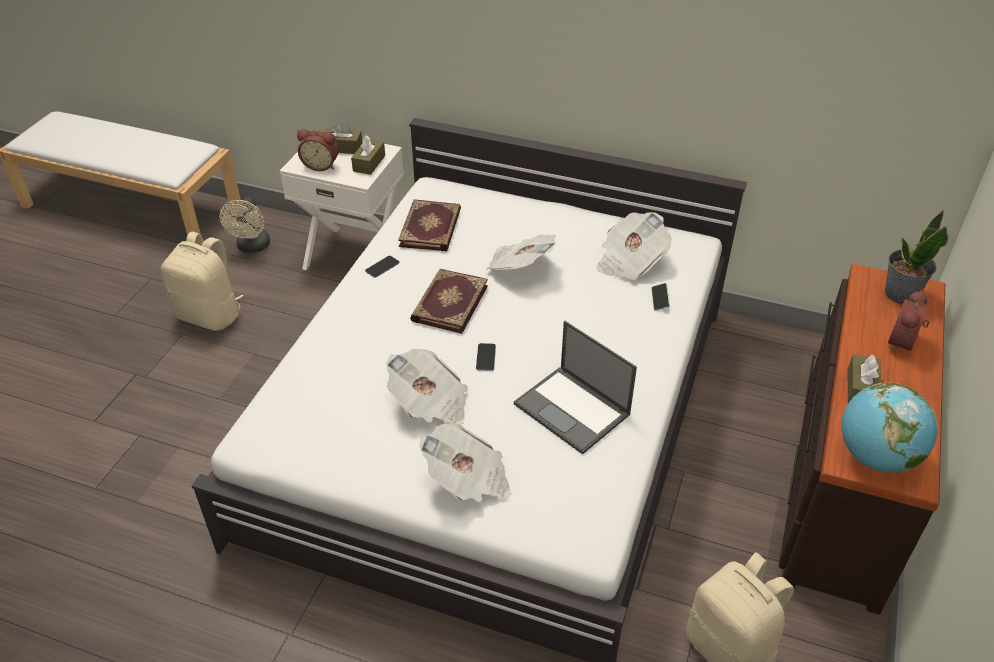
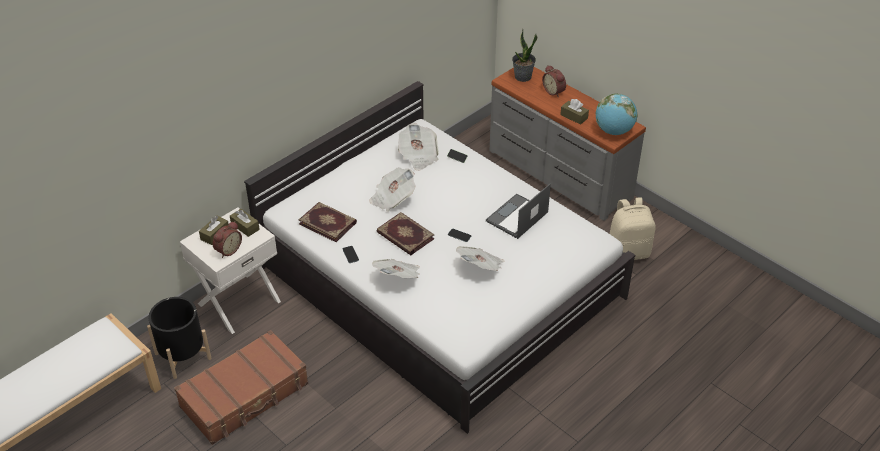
camera: 65 degrees left, 0 degrees up
(211, 315) = (245, 395): beige backpack -> brown suitcase
(252, 247) = (183, 356): beige fan -> black planter
(468, 480) = (542, 268): newspaper -> newspaper (398, 277)
(573, 410) = (516, 217): laptop -> laptop turned 150 degrees clockwise
(840, 482) = (558, 174): brown dresser -> grey dresser

